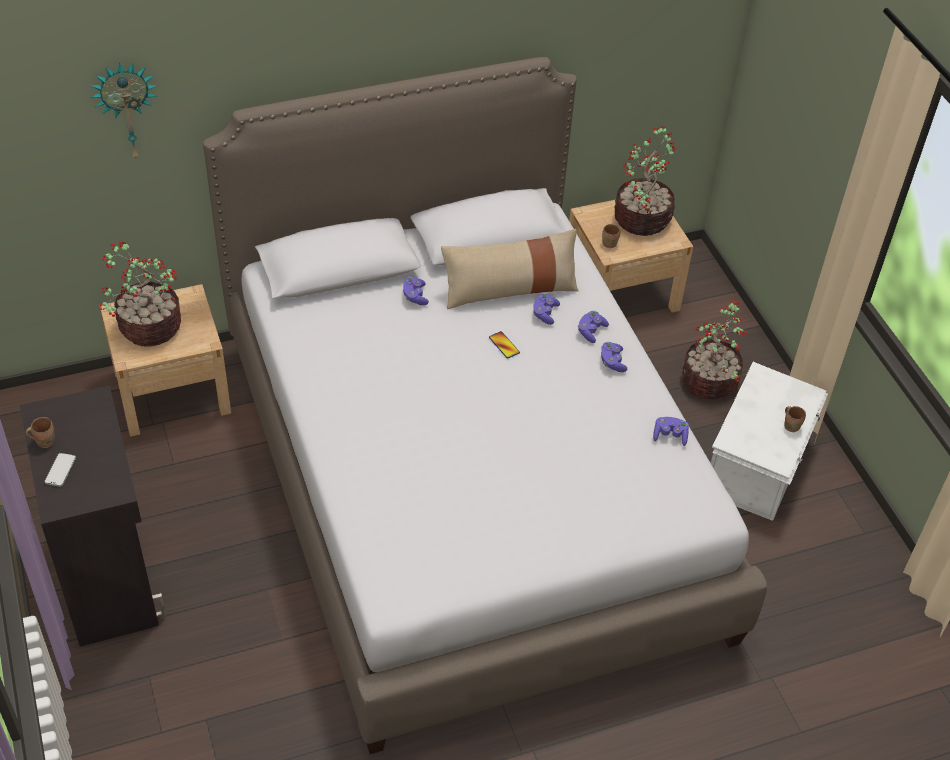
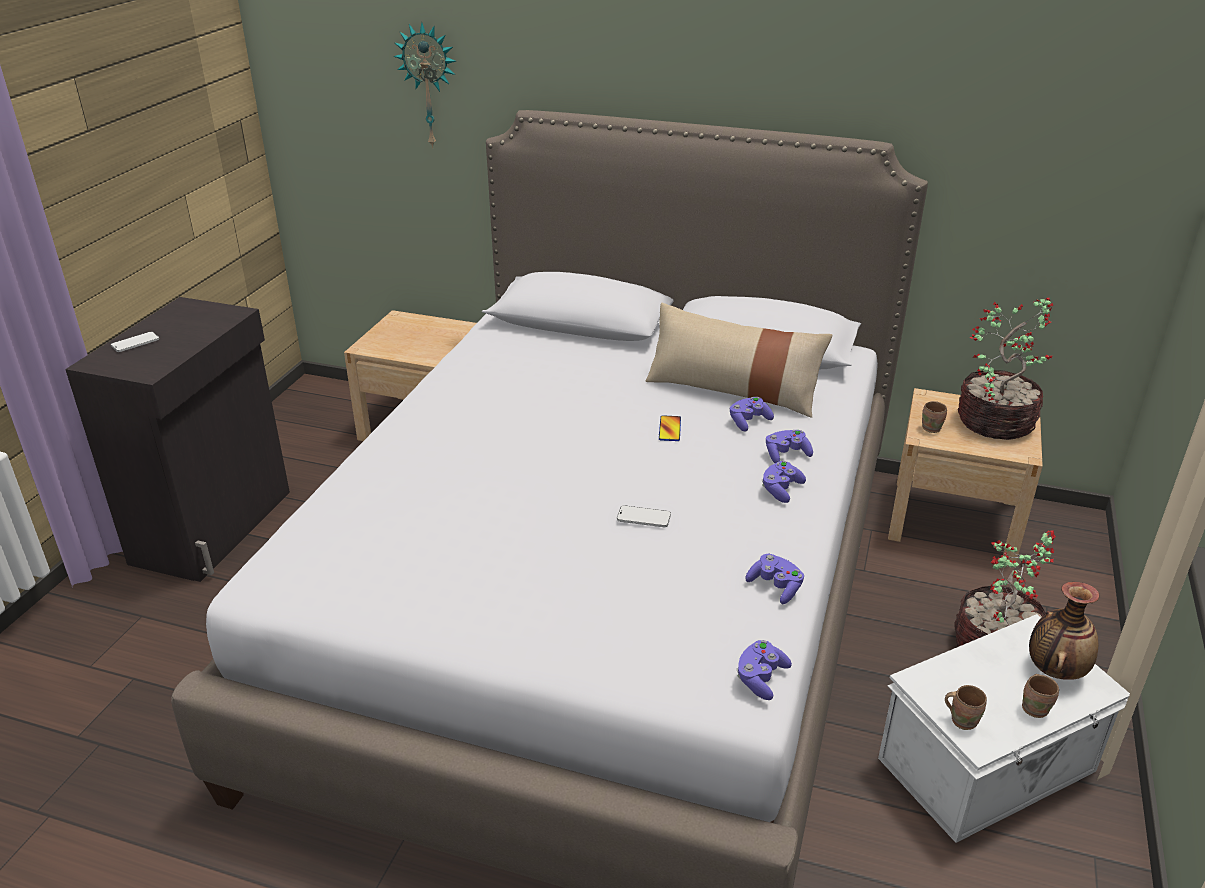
camera: 40 degrees right, 15 degrees down
(44, 441) = (157, 322): brown mug -> brown mug (962, 719)
(148, 327) = (407, 335): potted plant -> none
(415, 296) = (625, 362): purple game controller -> purple game controller (761, 678)
(558, 426) = (643, 518): none -> phone
(785, 395) = (1055, 670): none -> vase

